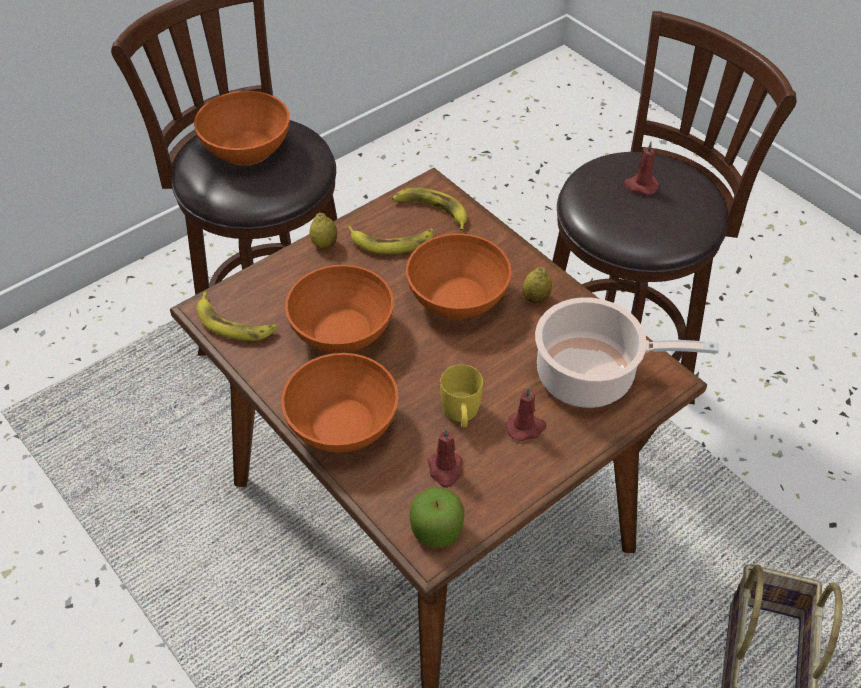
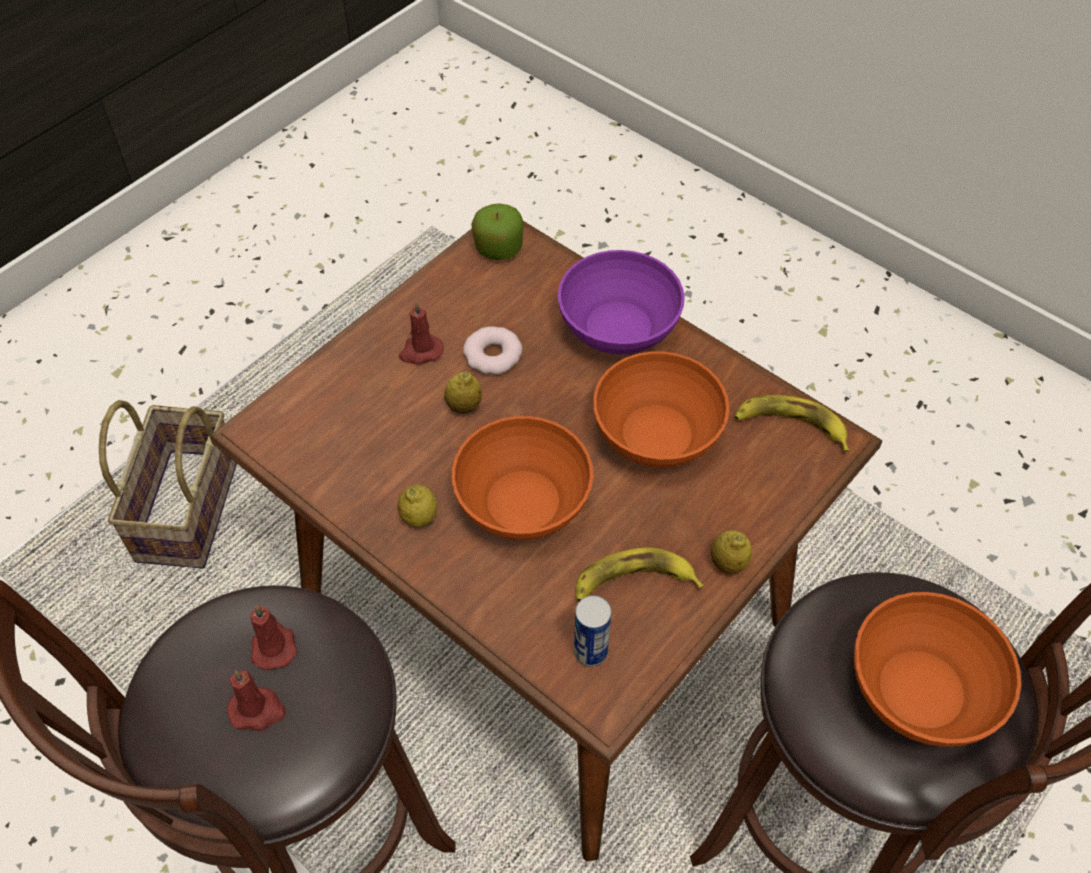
camera: 170 degrees right, 5 degrees up
(343, 423) = (618, 329): orange bowl -> purple bowl
(431, 211) = (590, 652): banana -> can
(445, 470) = (500, 299): red candle -> red candle (273, 645)
(461, 415) = (493, 355): yellow mug -> donut
(493, 374) = (464, 406): none -> lemon
(592, 376) = (346, 420): cooking pot -> none

